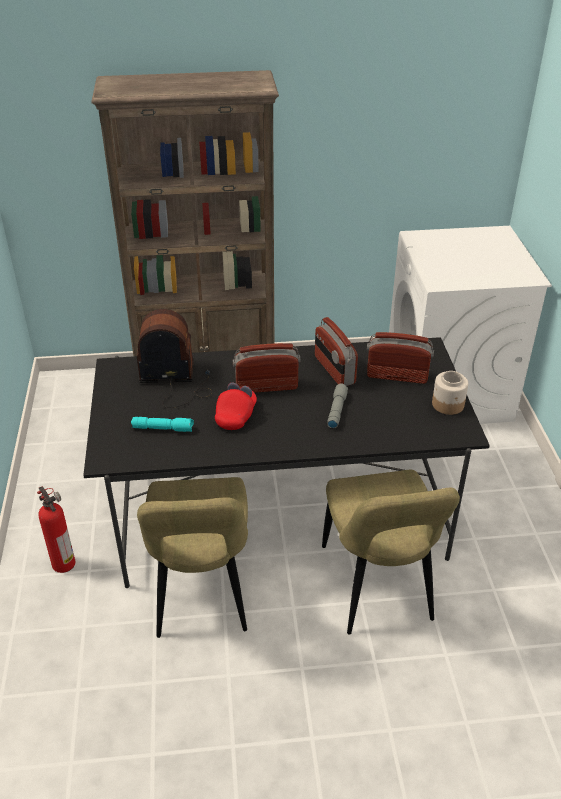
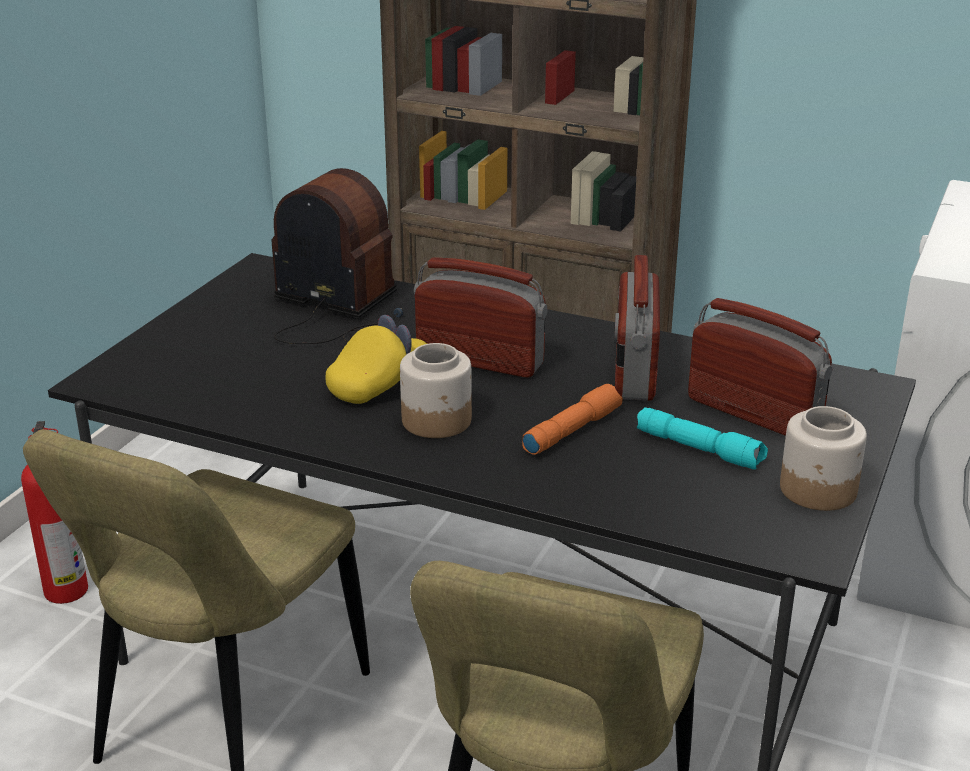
camera: 30 degrees right, 10 degrees down
(163, 428) = (240, 367): turquoise flashlight -> turquoise flashlight (700, 449)
(236, 415) = (379, 384): red cap -> yellow cap
(279, 425) = (437, 421): none -> jar
(336, 410) = (571, 430): grey flashlight -> orange flashlight

